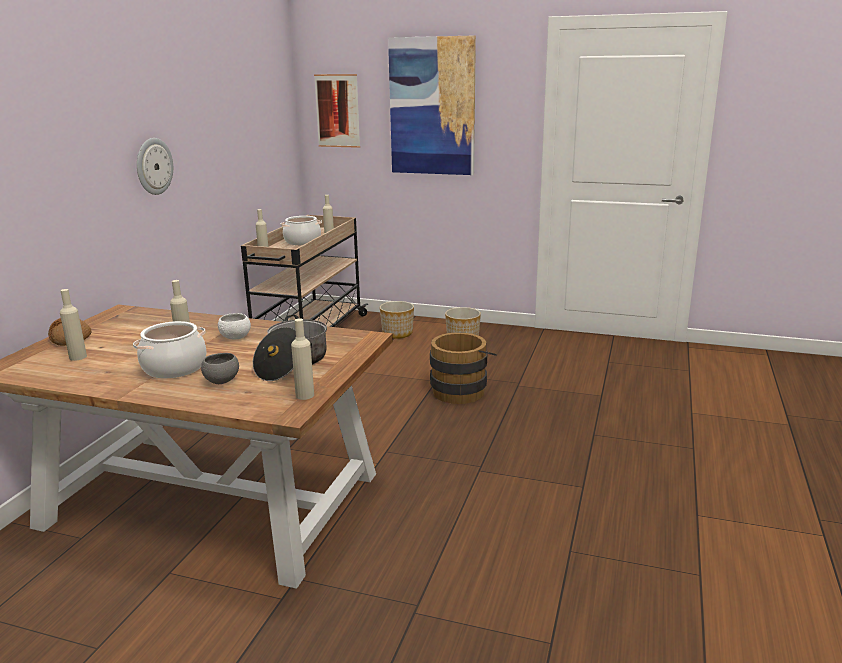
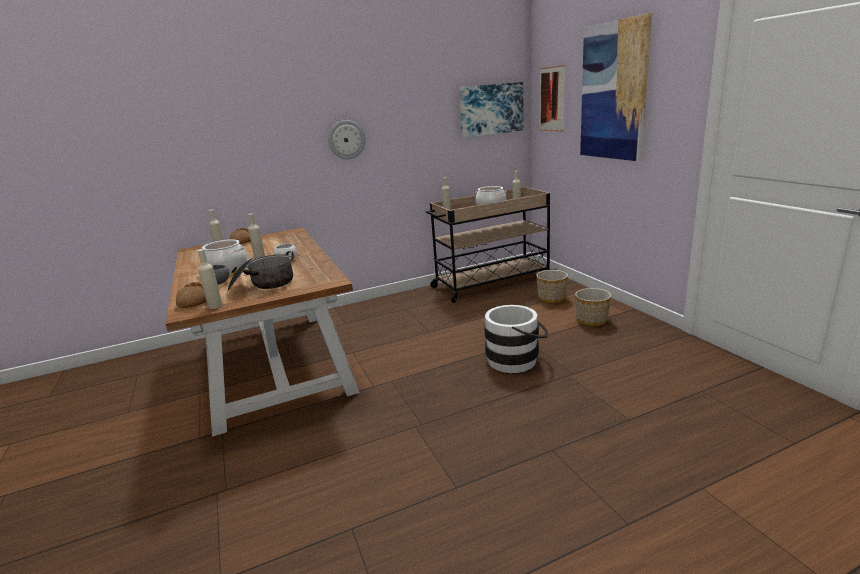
camera: 50 degrees right, 0 degrees up
(261, 401) = (196, 301): none -> bread
(271, 122) = (491, 109): none -> picture
(461, 390) = (517, 359): brown bucket -> white bucket

